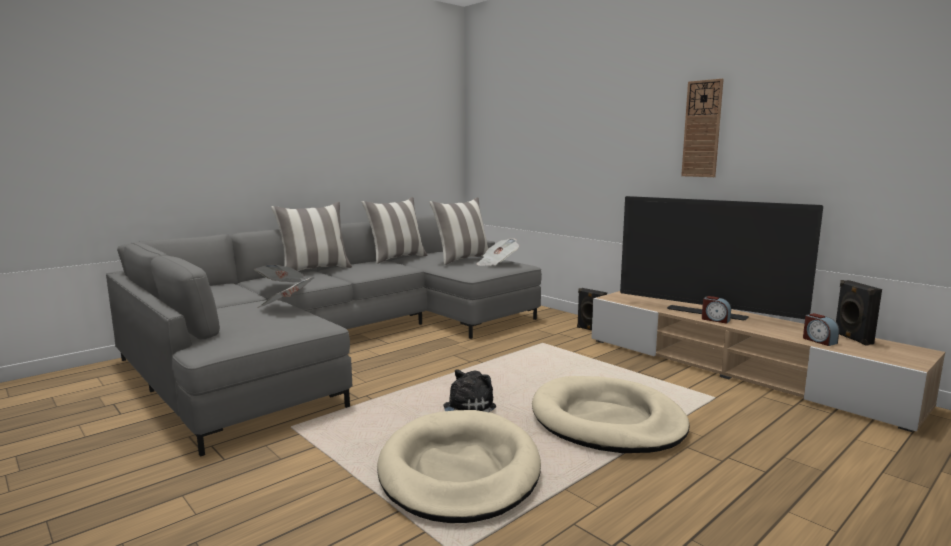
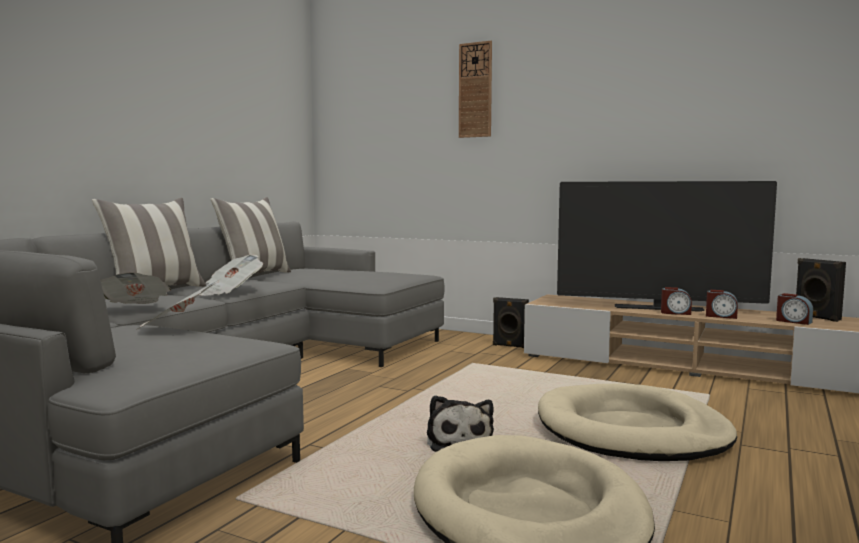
camera: 20 degrees left, 5 degrees down
(462, 260) = (343, 273): pillow -> none
(466, 408) = (458, 441): plush toy -> plush toy turned 150 degrees clockwise
(497, 263) = (392, 274): newspaper -> newspaper (230, 292)
(702, 129) = (628, 109): wall clock -> wall clock (475, 90)
(754, 327) = (721, 316): none -> alarm clock

